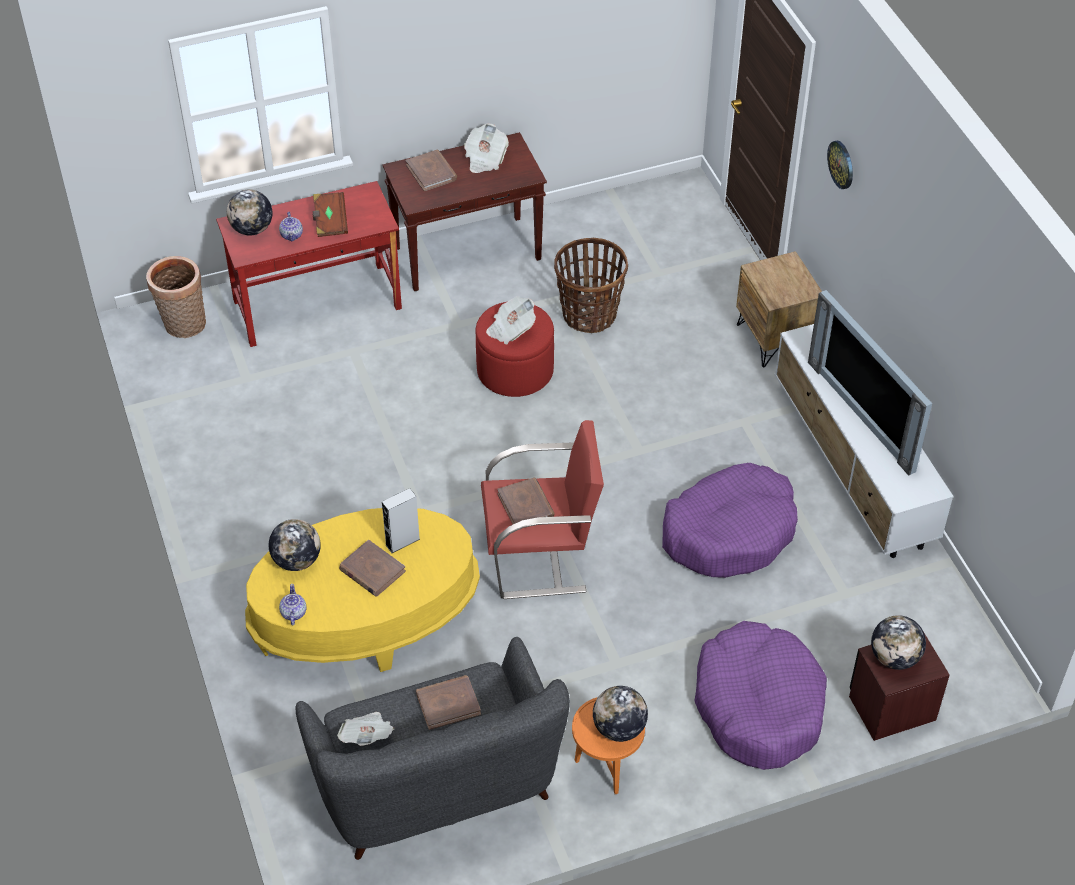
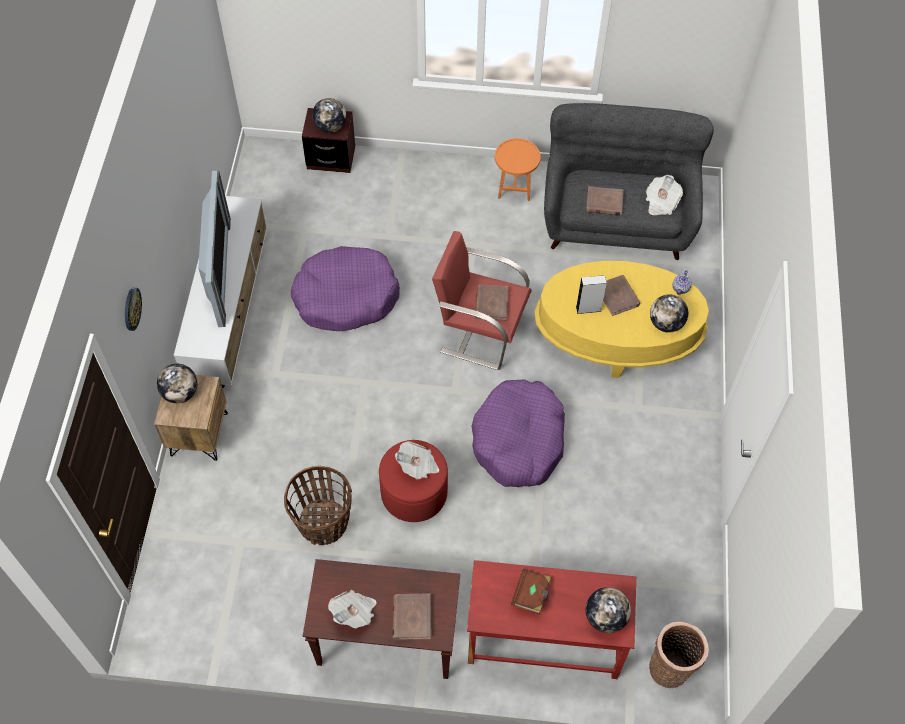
camera: 155 degrees left, 10 degrees up
(292, 235) = (571, 593): teapot -> none
(619, 728) = (512, 153): globe -> globe (180, 393)
(758, 705) = (405, 188): purple dog bed -> purple dog bed (519, 440)

